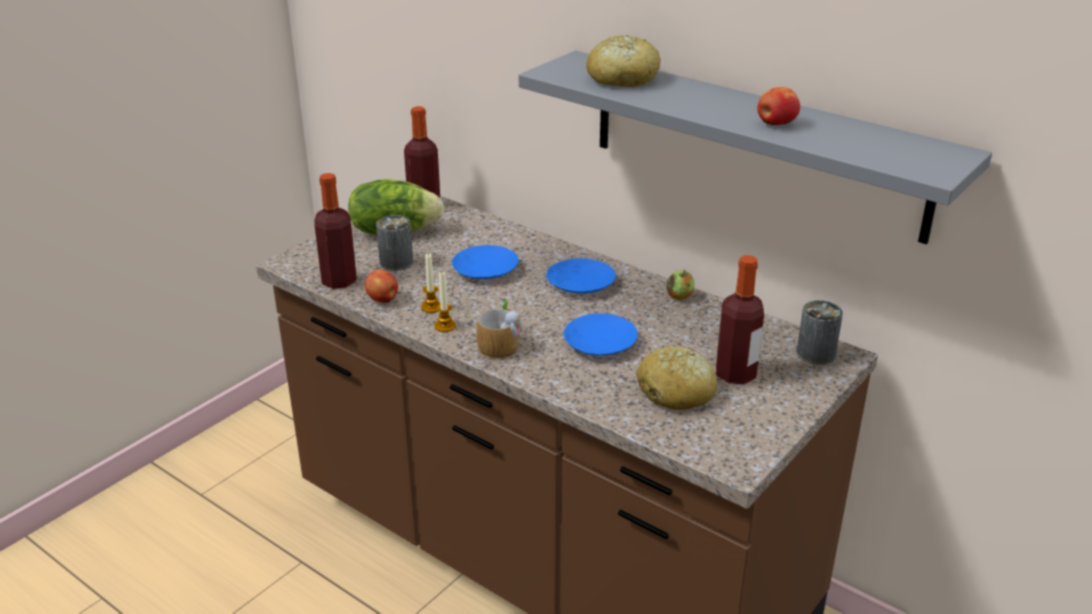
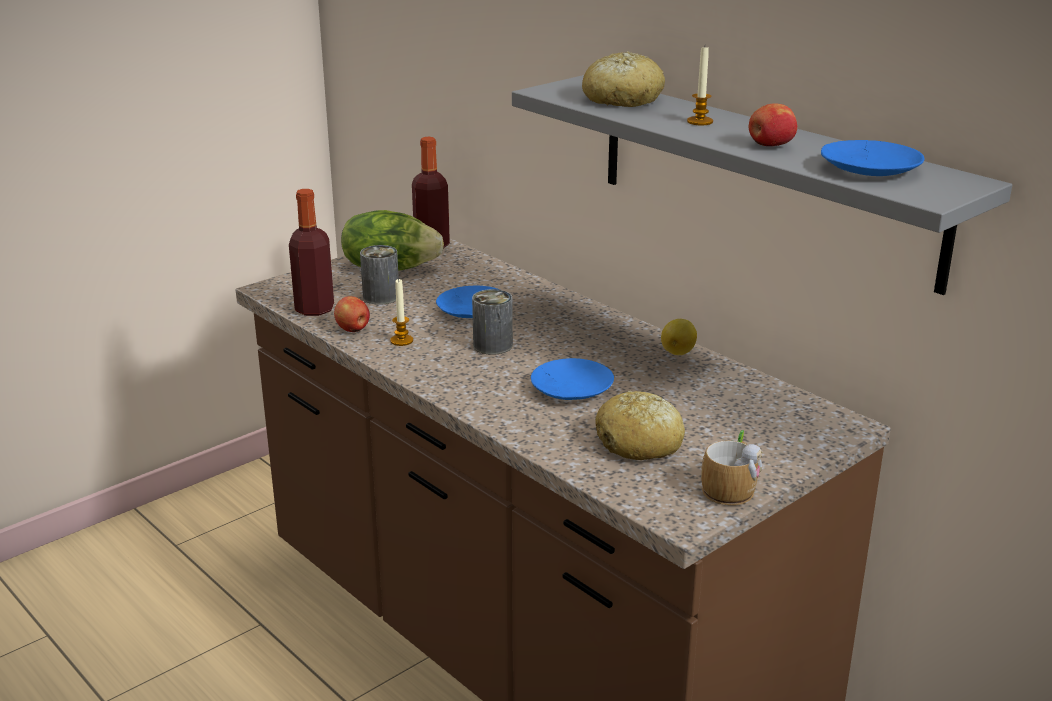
camera: 10 degrees right, 5 degrees down
(445, 326) = (409, 359): candle -> candle (700, 122)
(501, 344) = (463, 381): mug -> mug (731, 487)
(579, 284) = (571, 331): blue plate -> blue plate (868, 169)
(679, 296) = (678, 352): apple -> lemon
(735, 374) = (714, 432): bottle -> none
(815, 354) = (816, 420): can -> can (492, 345)

